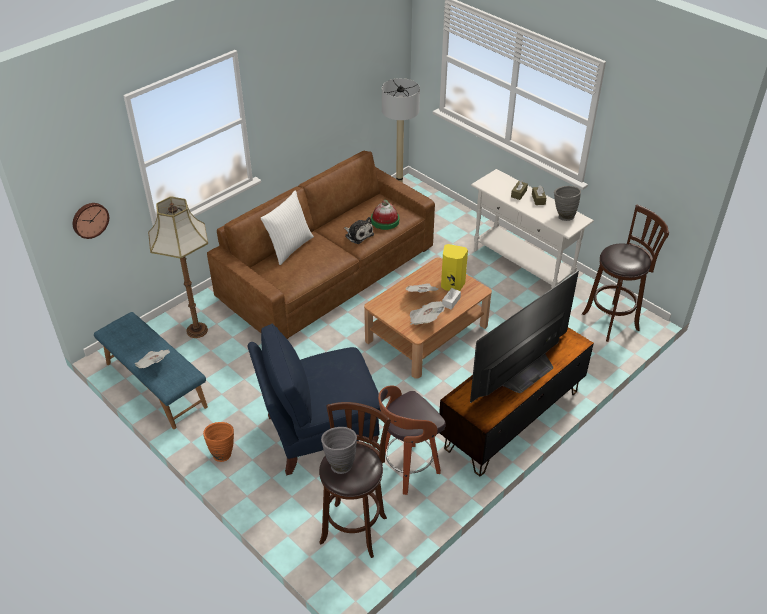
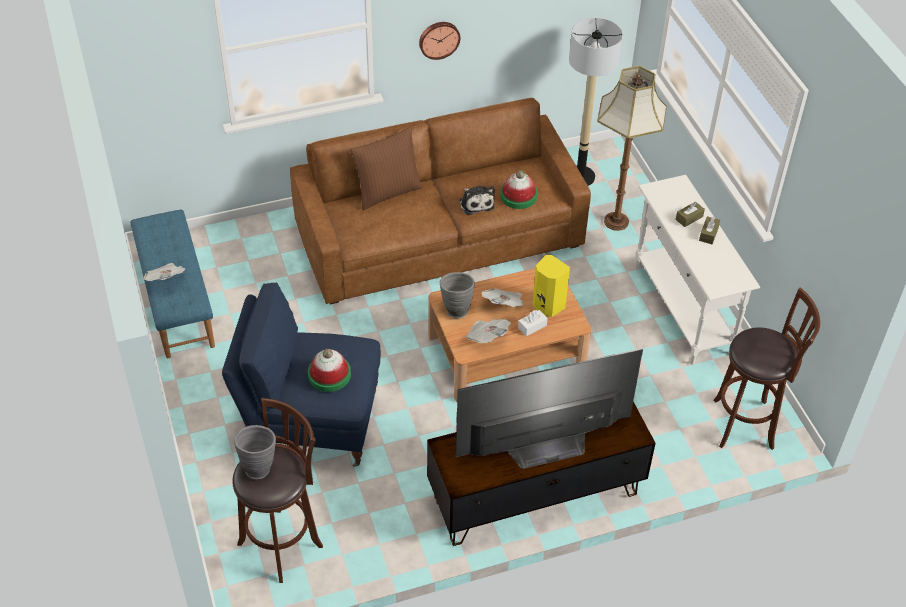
camera: 25 degrees right, 5 degrees up
(89, 219) = (149, 96): wall clock -> wall clock (439, 39)
(196, 330) = (254, 253): floor lamp -> floor lamp (615, 221)
(222, 452) = (199, 404): orange vase -> none
(289, 247) = (387, 192): white pillow -> brown pillow
(339, 381) = (329, 375): none -> hat
(407, 470) = (378, 505): stool -> none
(563, 216) = (723, 267): grey vase -> grey vase (456, 309)

